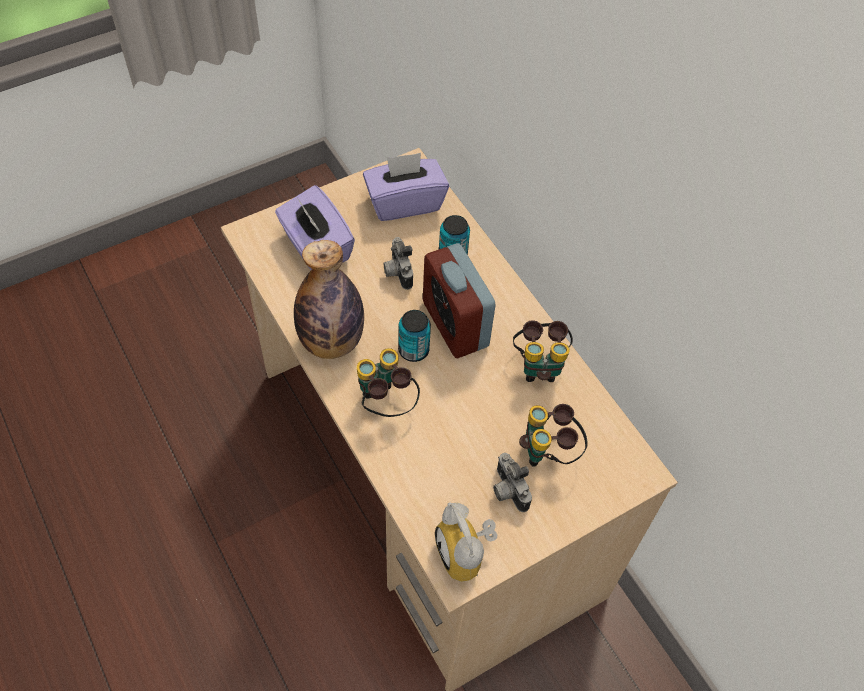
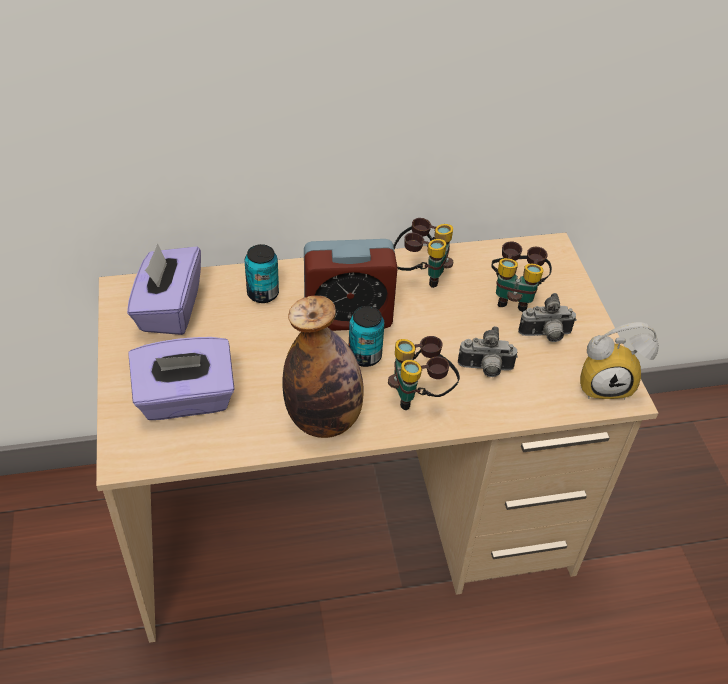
camera: 70 degrees left, 10 degrees down
(397, 272) = (259, 341): camera -> camera (485, 369)

